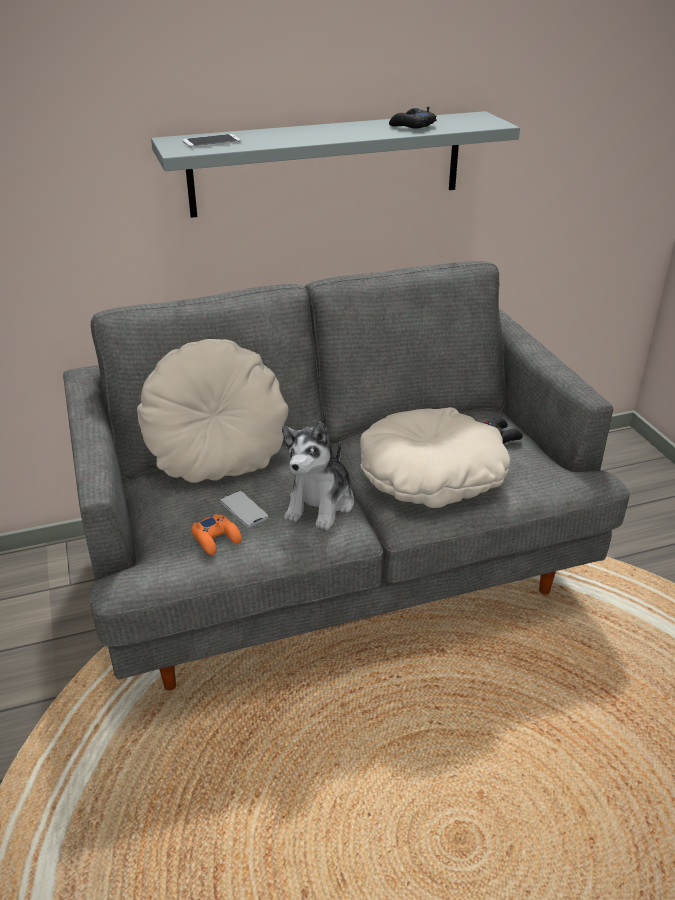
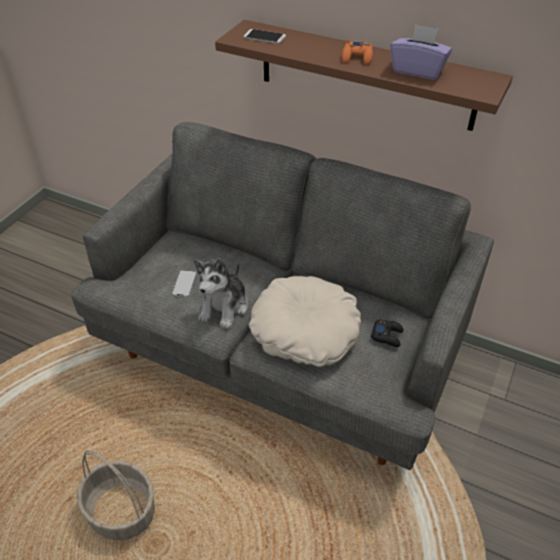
camera: 45 degrees right, 10 degrees up
(216, 538) = (151, 291): orange game controller -> orange game controller (357, 57)
(219, 466) = (209, 249): beige pillow -> none
(320, 504) = (224, 307): plush toy -> plush toy turned 45 degrees counterclockwise
(327, 163) = (366, 75): grey shelf -> brown shelf
(381, 848) = (120, 512): none -> basket
(412, 125) = (418, 70): black game controller -> purple tissue box

